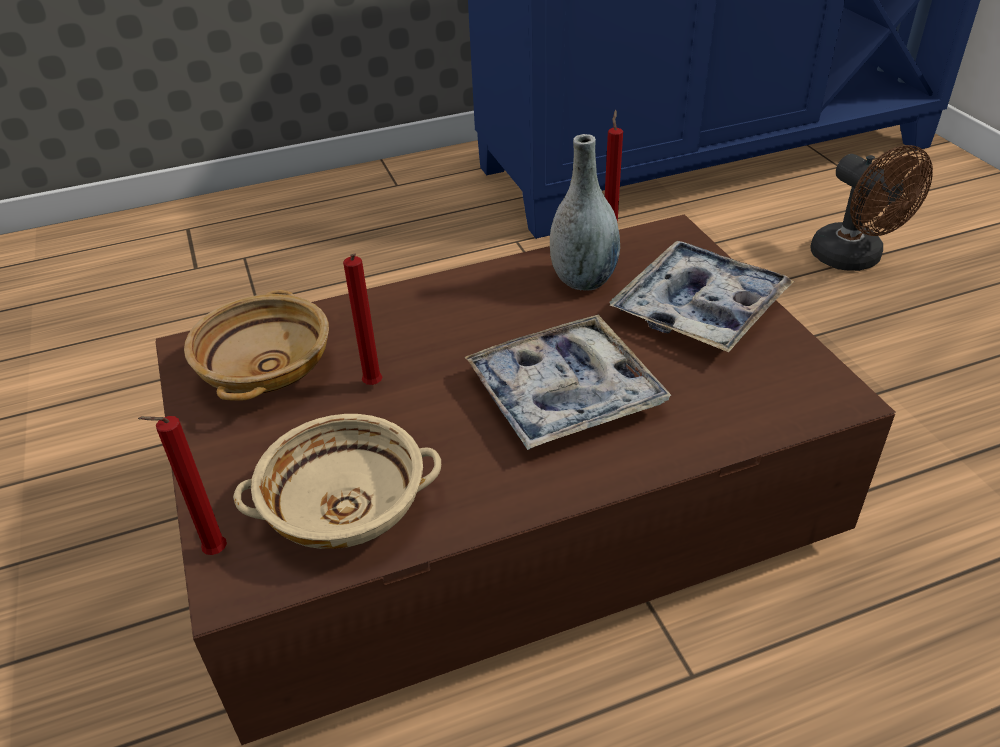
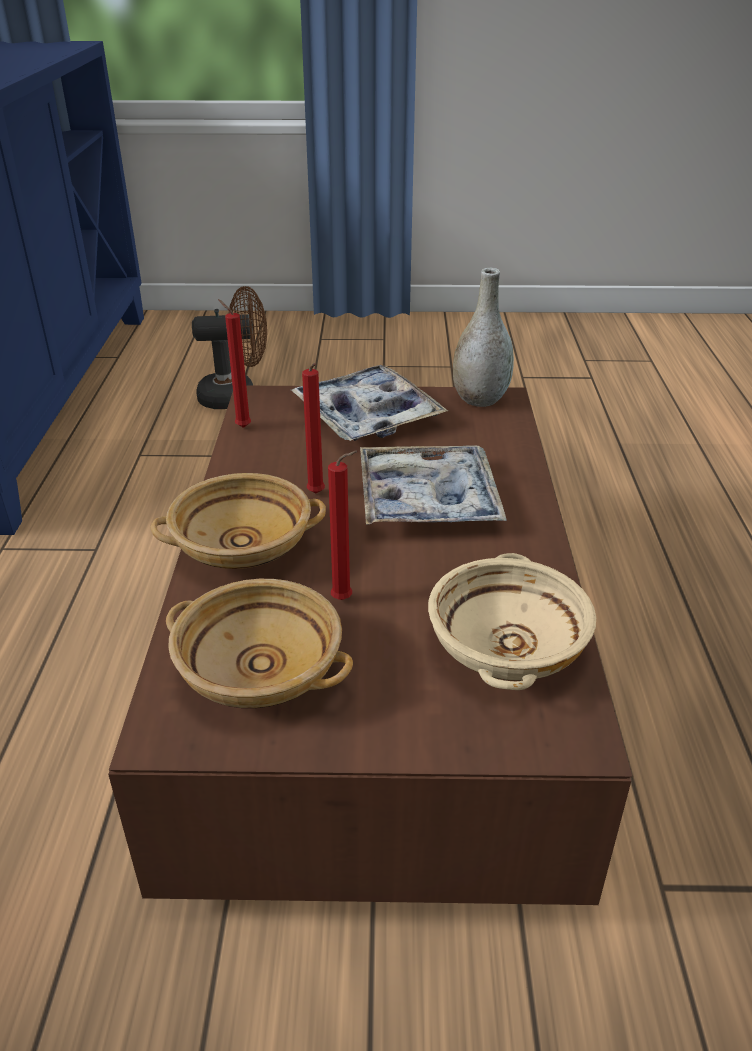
camera: 70 degrees left, 5 degrees down
(212, 554) = (531, 749): red candle -> red candle (316, 495)
(418, 309) = (241, 548): none -> beige bowl
(583, 280) = (283, 452): grey vase -> grey vase (480, 400)

